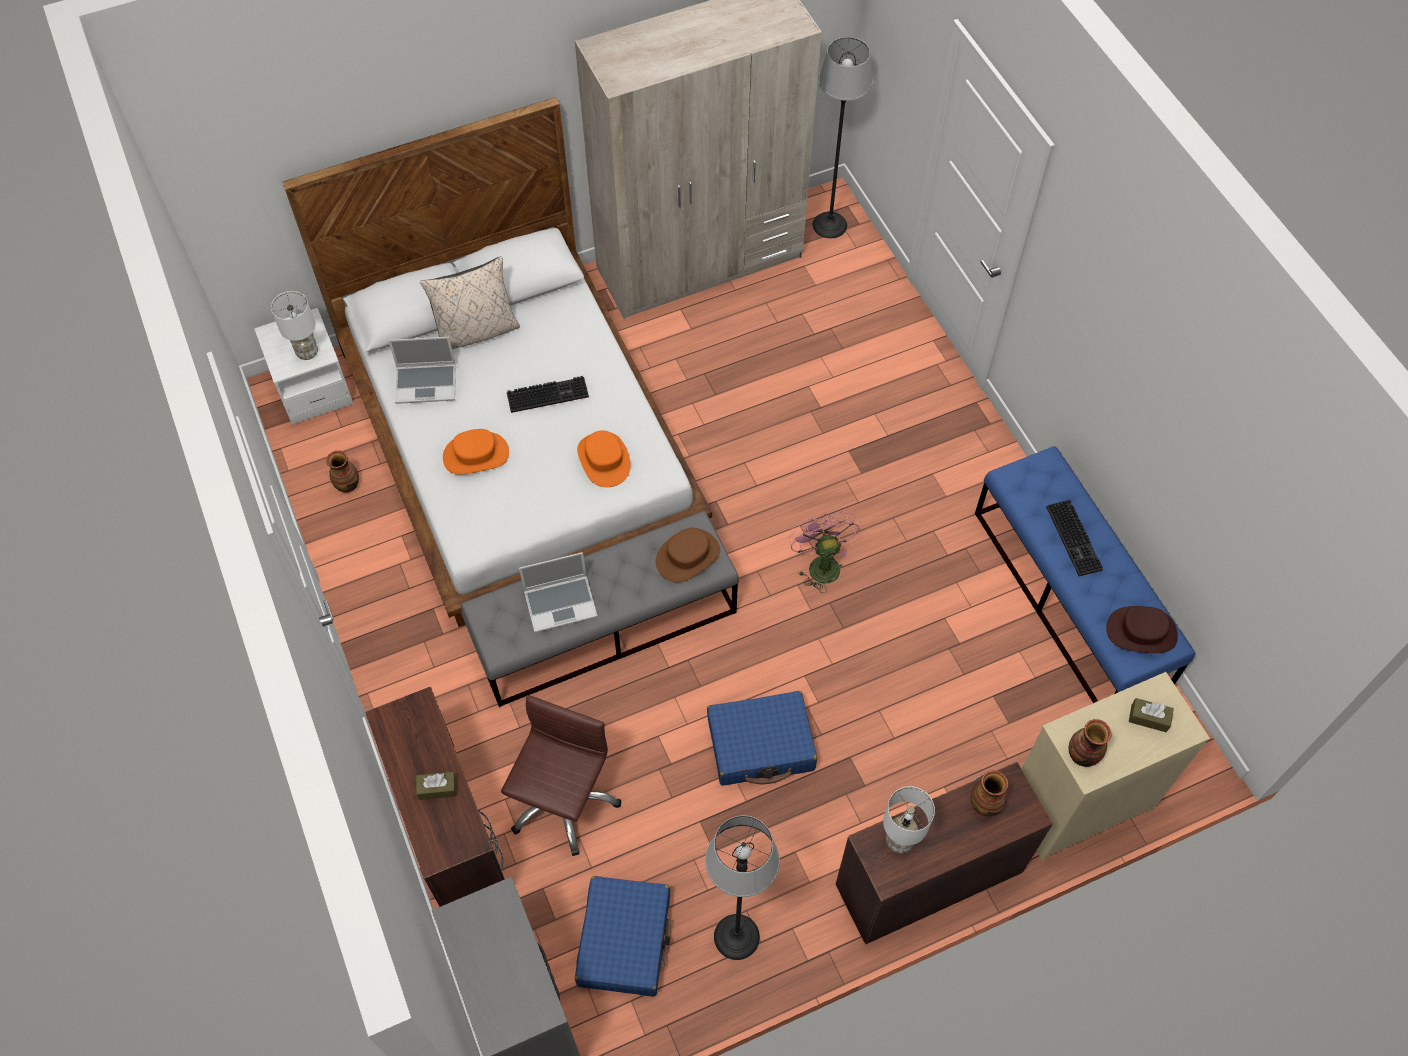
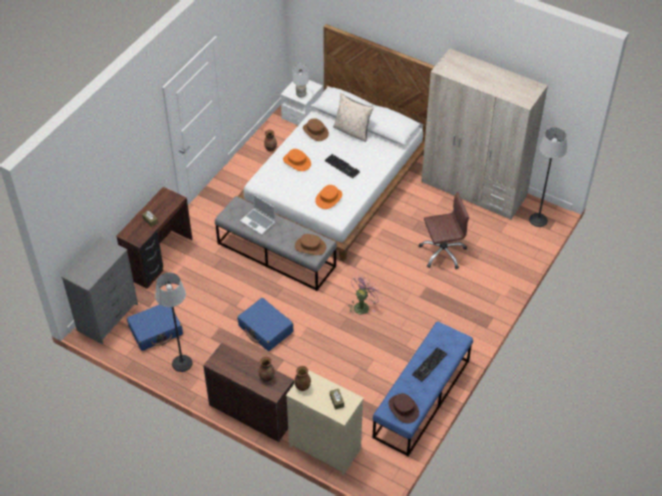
camera: 55 degrees right, 10 degrees down
(427, 383) = (315, 131): laptop -> brown hat
(563, 801) = (195, 283): brown office chair -> brown office chair (442, 252)
(899, 840) = (231, 358): white table lamp -> none

